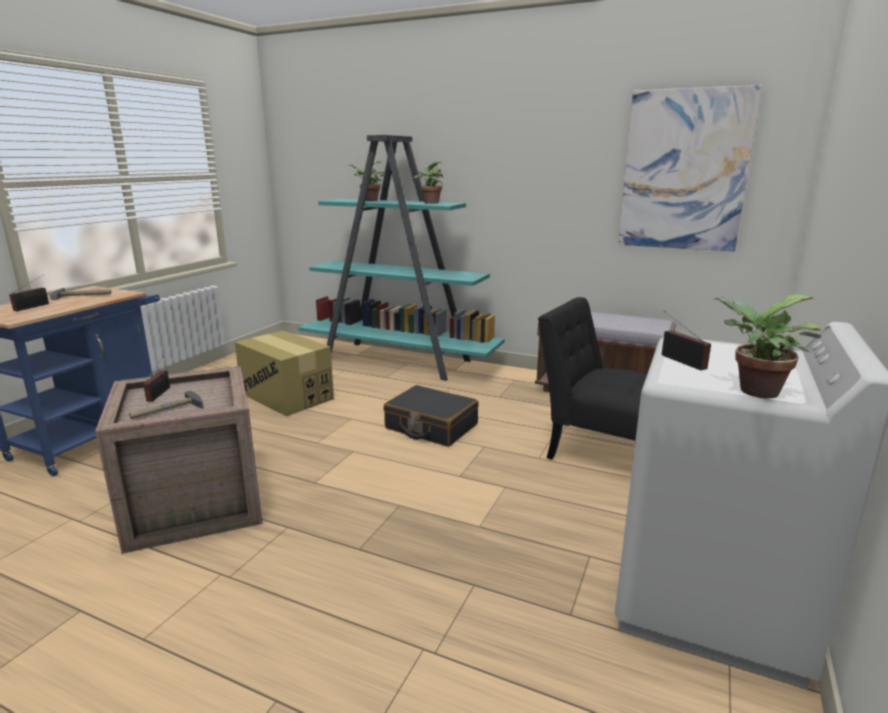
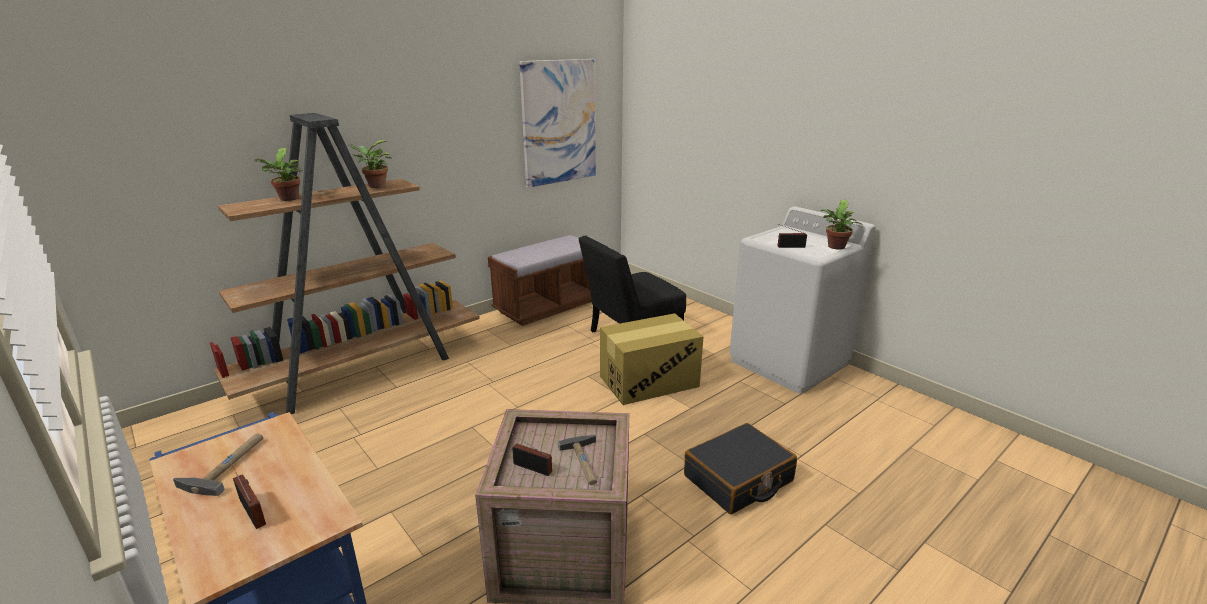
camera: 65 degrees left, 5 degrees up
(286, 396) = (363, 459): cardboard box -> cardboard box (648, 381)
(399, 361) = (364, 370): turquoise bookcase -> brown bookcase
(431, 427) = (533, 389): black suitcase -> black suitcase (738, 479)

